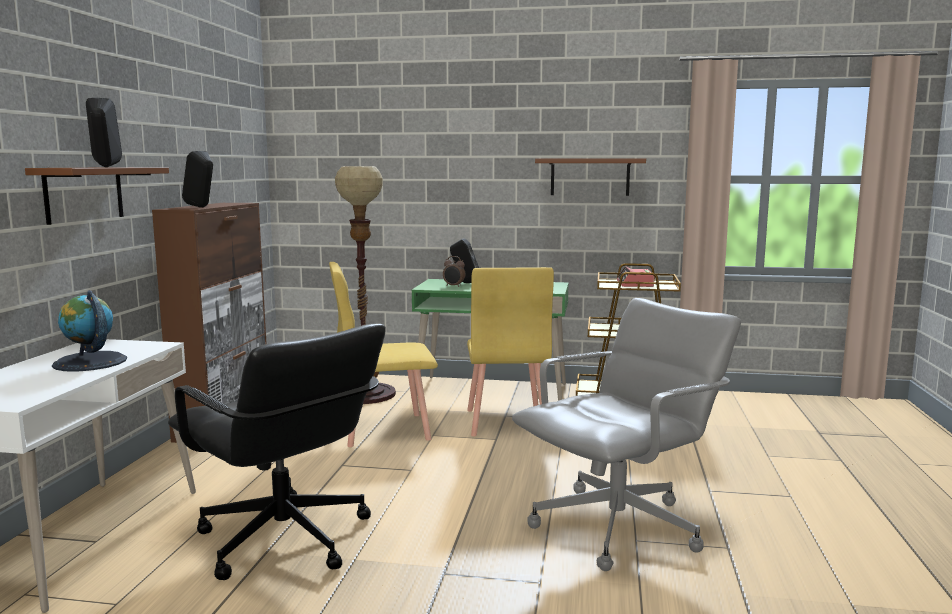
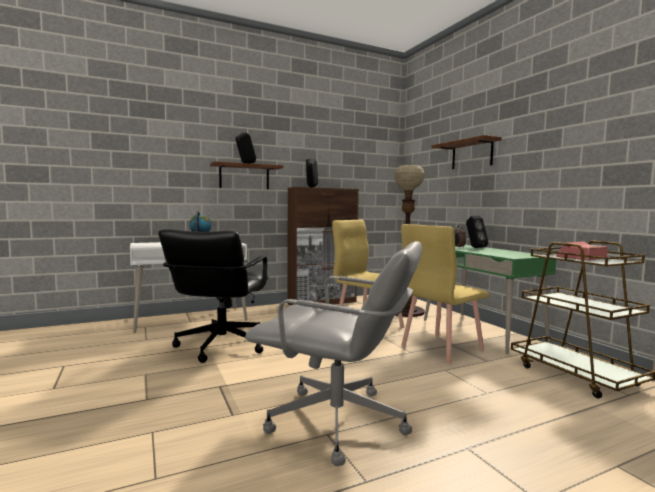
camera: 55 degrees right, 5 degrees down
(590, 177) = (582, 163): brown shelf -> brown shelf (472, 154)

